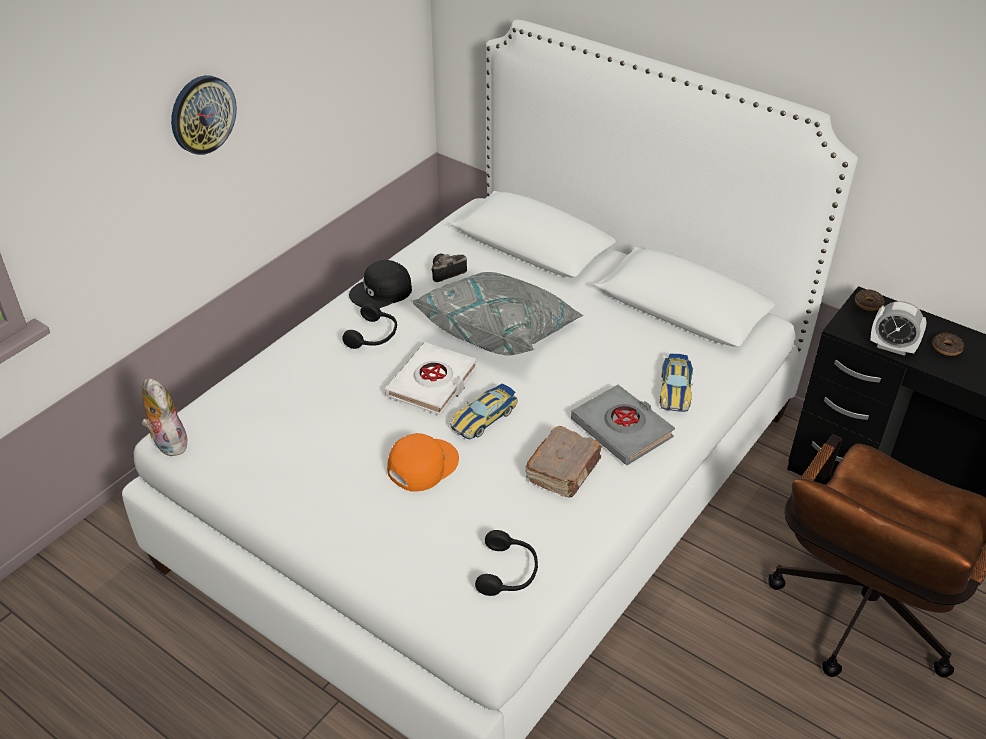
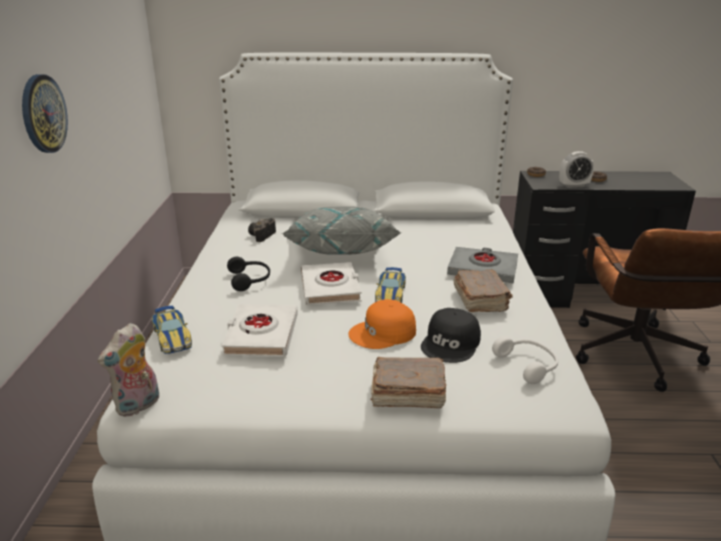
camera: 35 degrees left, 15 degrees down
(167, 443) = (138, 406): plush toy -> plush toy turned 75 degrees counterclockwise
(313, 415) = (261, 335): none -> white book
(365, 543) = (406, 394): none -> brown book
(381, 292) = (225, 257): black cap -> black cap (451, 343)
(422, 465) = (383, 333): orange cap -> orange cap turned 120 degrees counterclockwise
(508, 572) = (528, 365): black headphones -> white headphones
(675, 389) = (483, 243): toy car -> toy car (172, 336)

